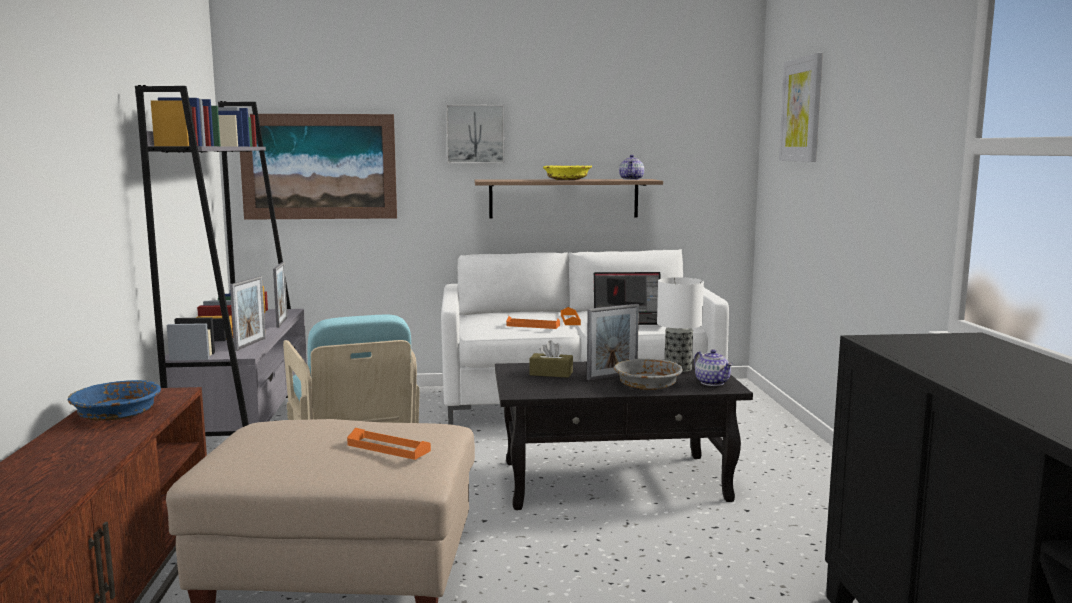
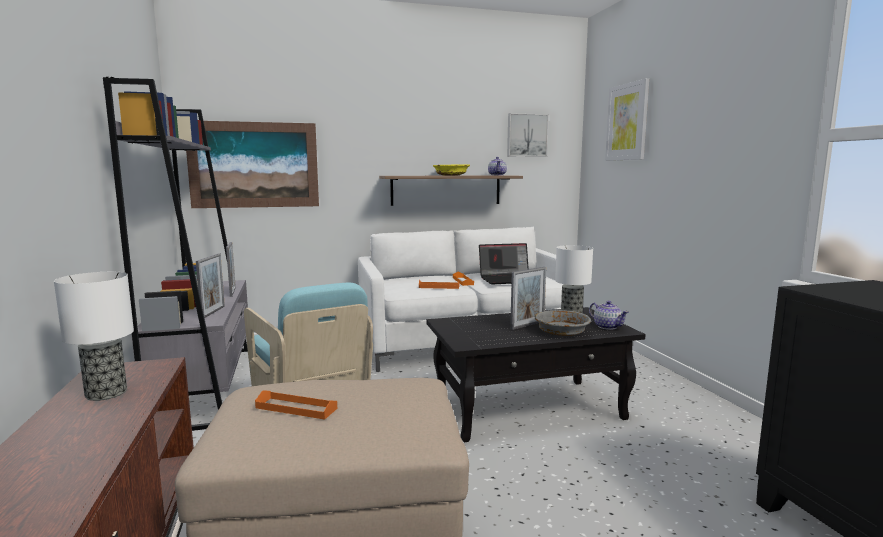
camera: 10 degrees left, 0 degrees up
(116, 414) = (105, 393): blue bowl -> table lamp
(388, 448) = (391, 409): orange tray -> orange tray (296, 408)
(475, 134) = (379, 140): picture -> picture (526, 135)
(551, 373) = (478, 325): brown tissue box -> none

